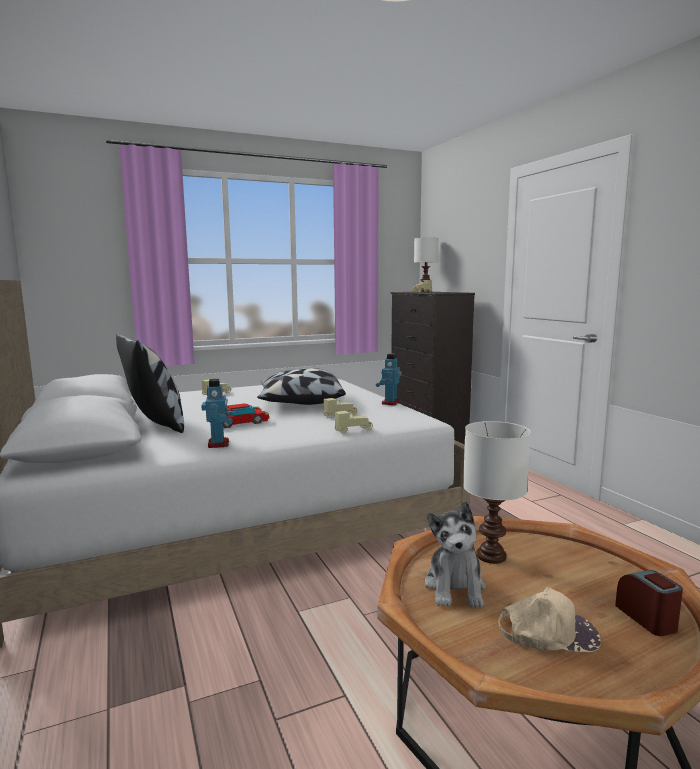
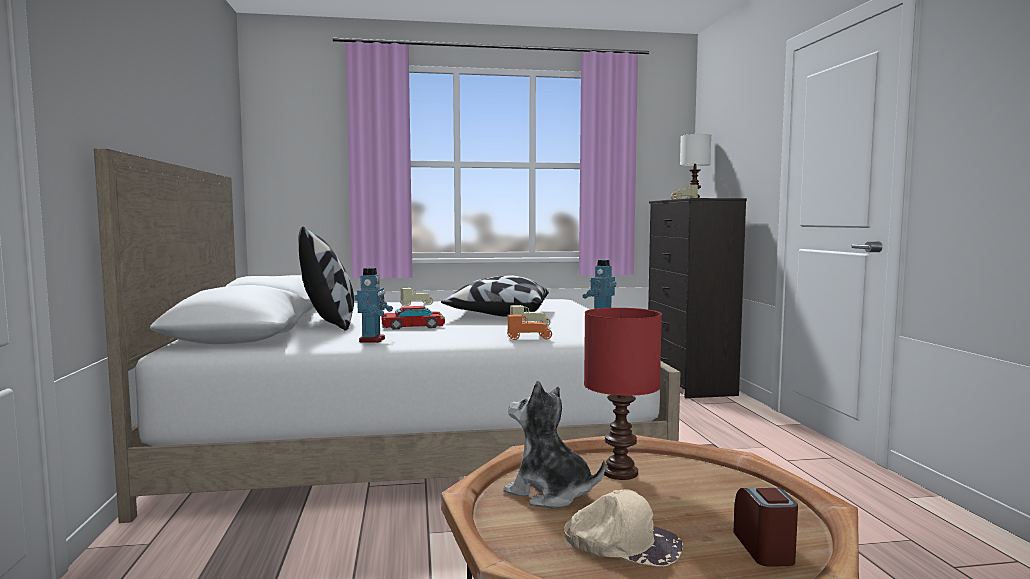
camera: 15 degrees right, 5 degrees down
(353, 430) = (529, 338): beige toy car -> orange toy car
(455, 587) = (550, 493): plush toy -> plush toy turned 105 degrees clockwise
(491, 556) = (619, 473): white table lamp -> red table lamp

